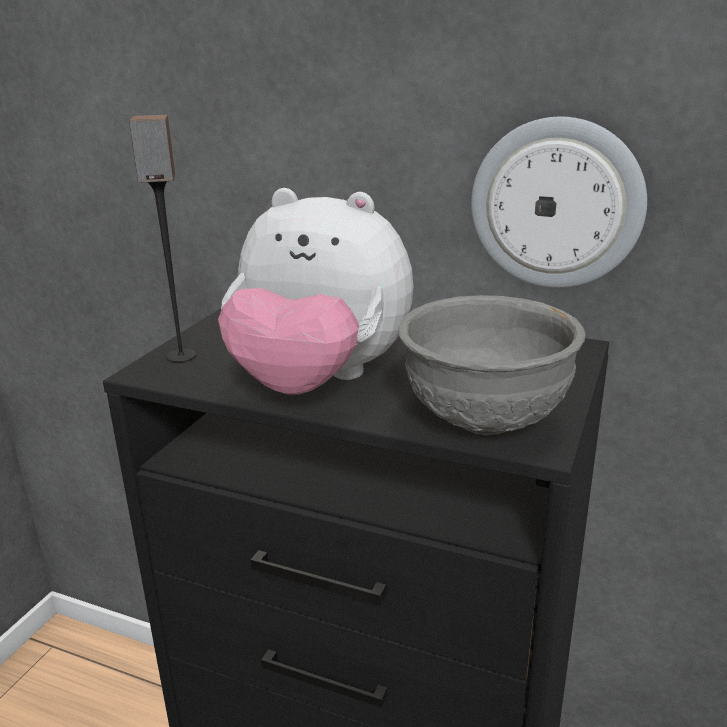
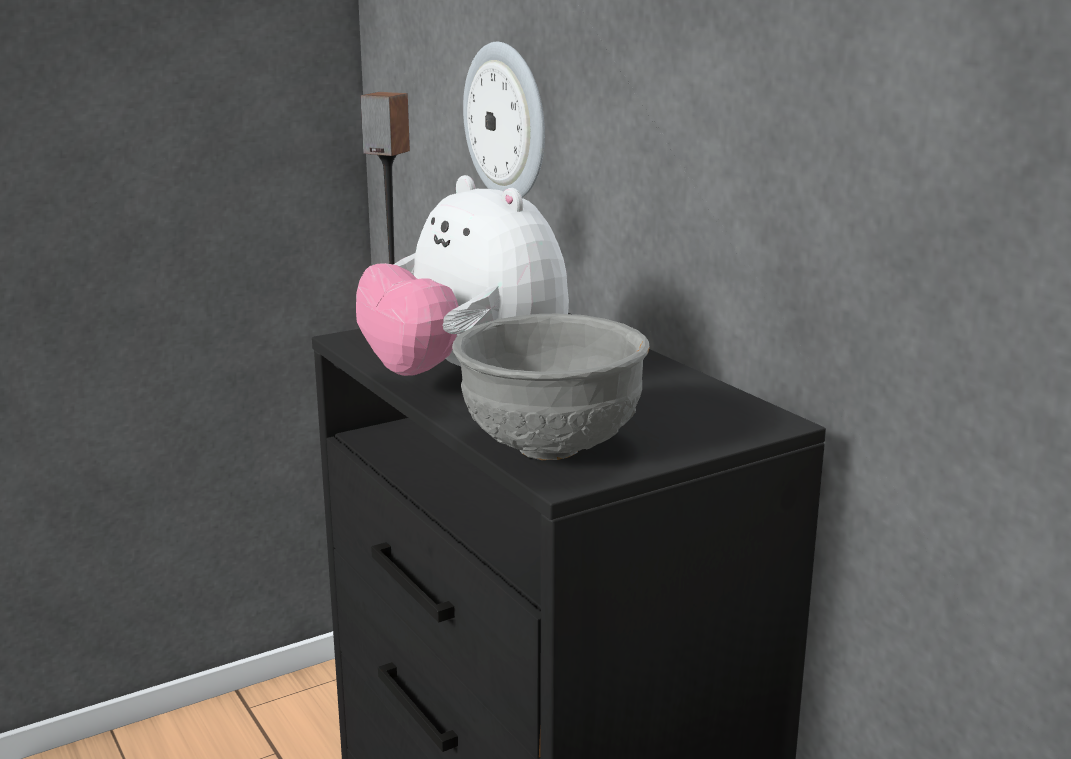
camera: 35 degrees right, 5 degrees down
(556, 204) = (797, 244): wall clock -> wall clock (507, 122)

